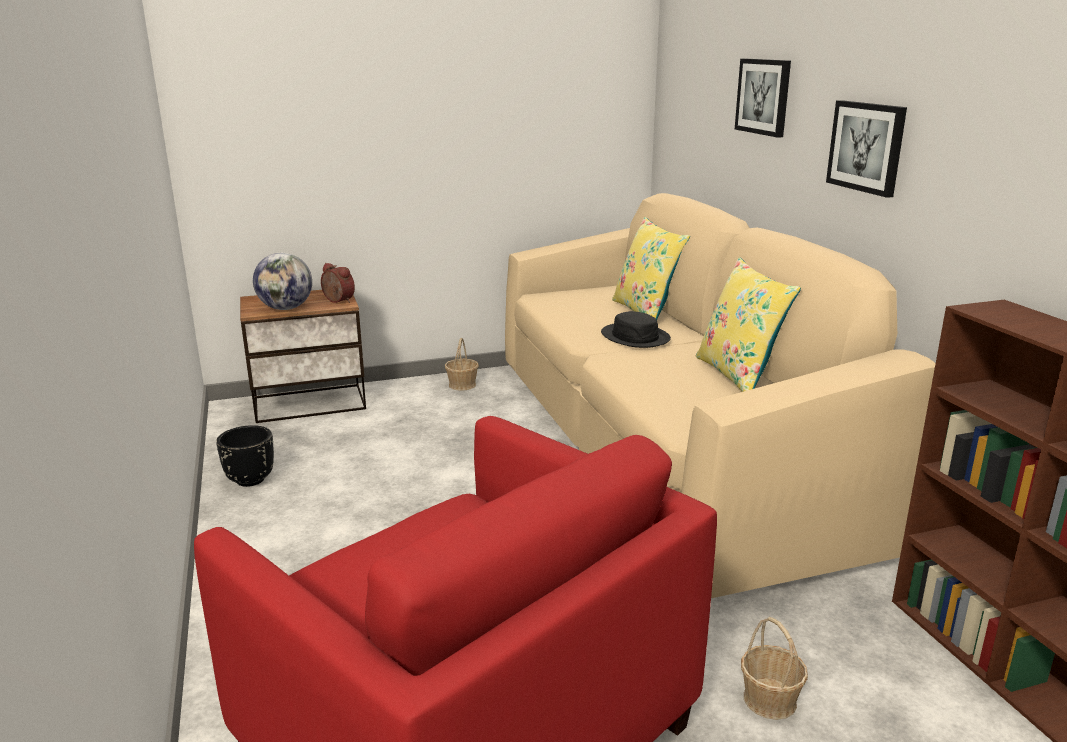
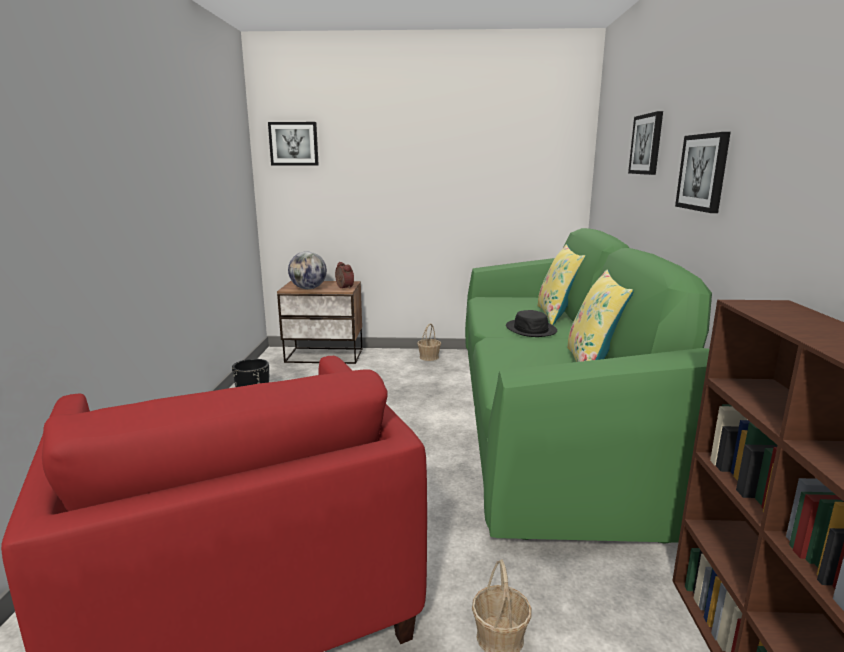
camera: 20 degrees right, 5 degrees down
(231, 85) = (294, 144): none -> picture
(661, 444) = (545, 417): beige sofa -> green sofa

